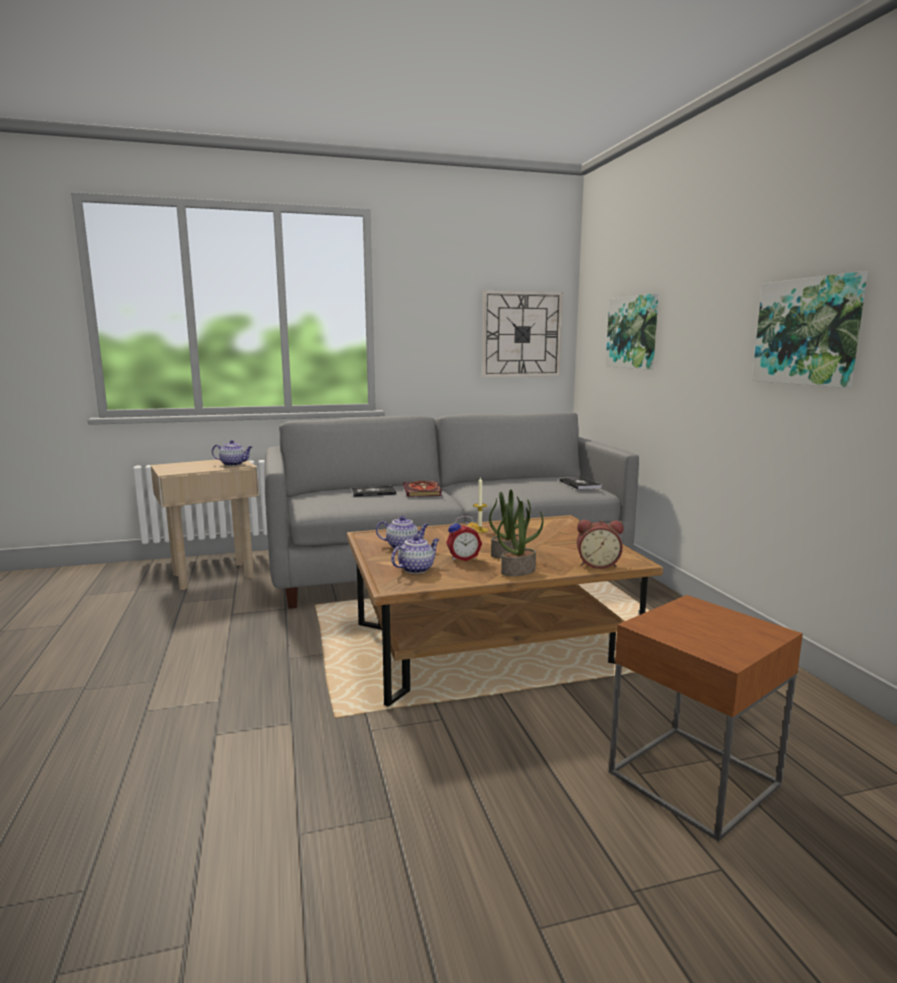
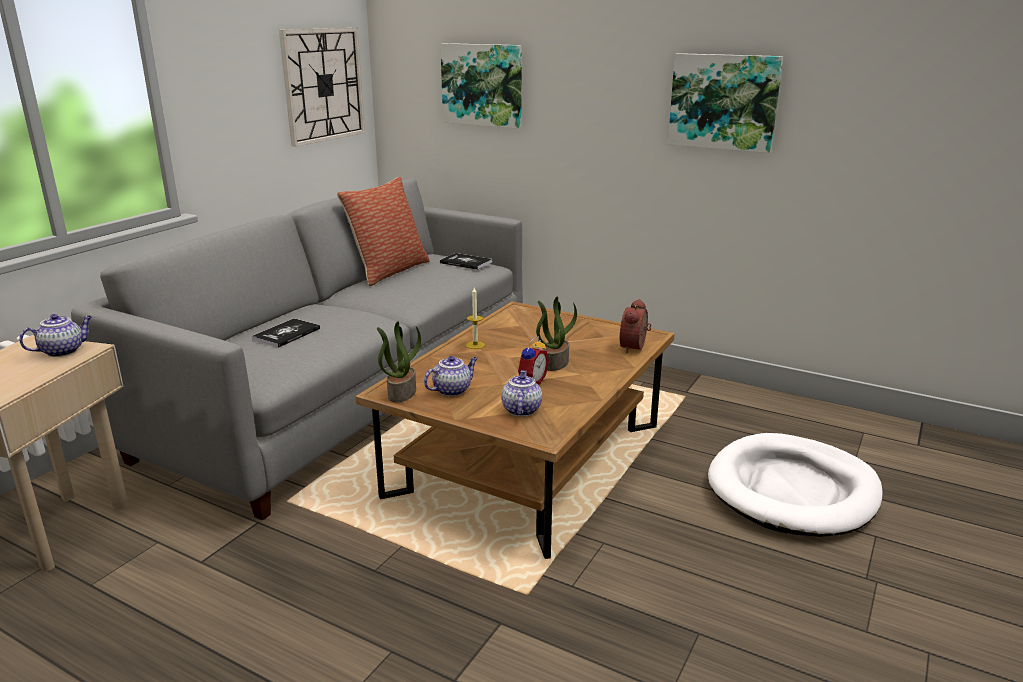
camera: 45 degrees left, 10 degrees up
(423, 491) = (339, 316): book -> none
(513, 478) = (388, 271): none -> pillow
(518, 571) = (599, 377): potted plant -> potted plant (401, 393)
(597, 564) = (635, 347): alarm clock -> alarm clock turned 150 degrees clockwise
(694, 778) = (792, 490): brown side table -> white dog bed

